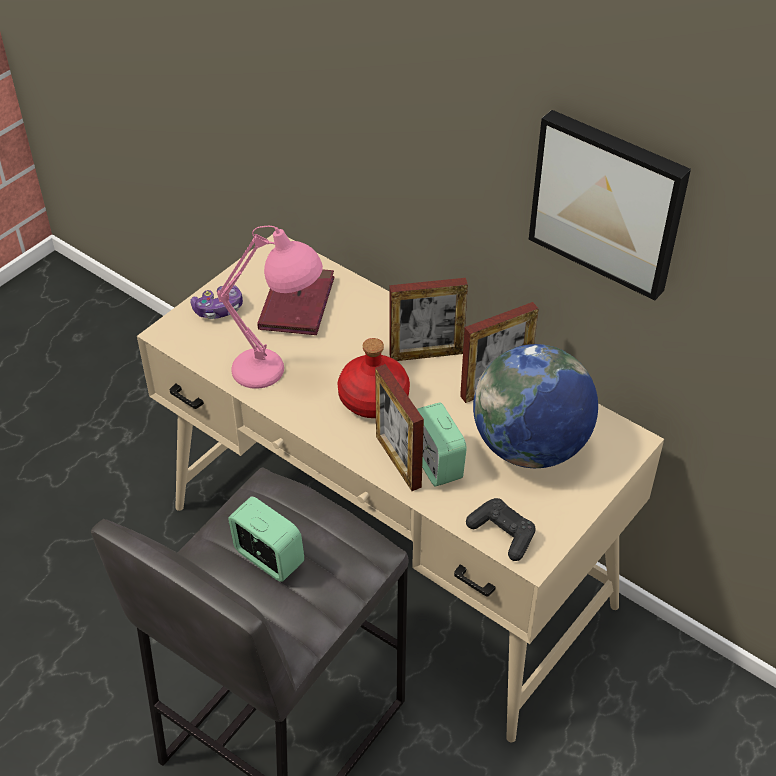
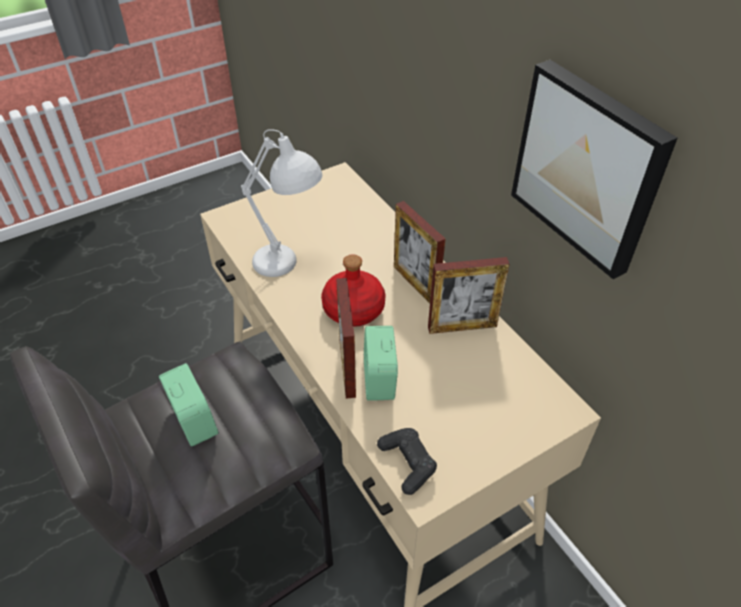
camera: 20 degrees right, 0 degrees up
(219, 309) = (270, 208): game controller -> none
(279, 373) = (289, 268): pink table lamp -> white table lamp
(297, 304) = (331, 219): red book -> none
(426, 354) = (415, 284): picture frame -> picture frame turned 45 degrees clockwise
(530, 446) = (469, 388): globe -> none

